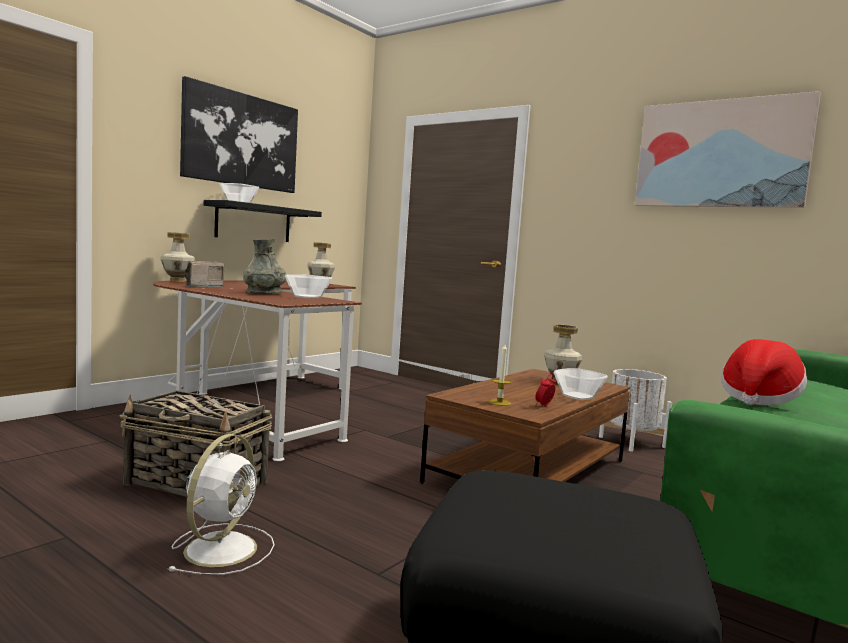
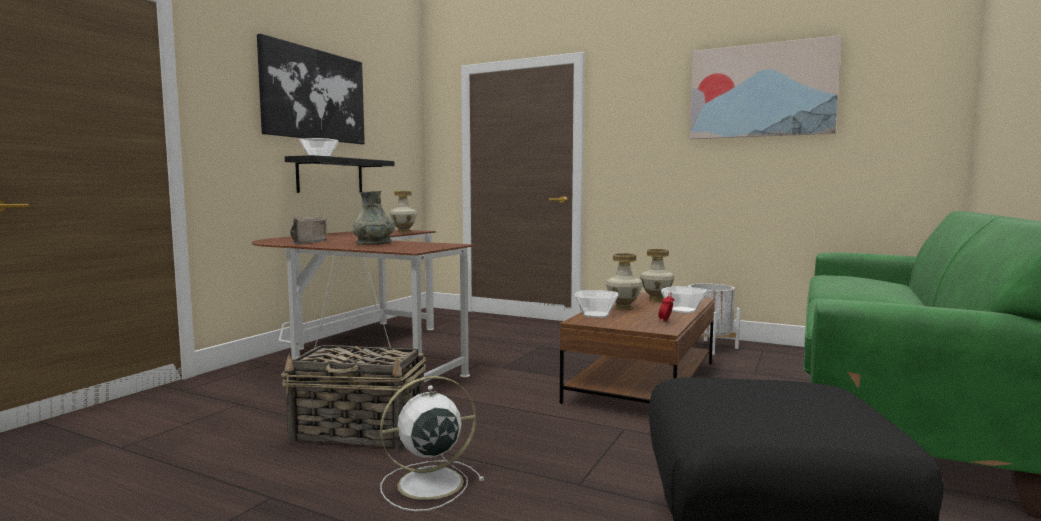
camera: 10 degrees left, 0 degrees up
(177, 281) = (271, 239): vase -> vase (623, 308)
(223, 548) = (427, 484): white fan -> white fan turned 120 degrees counterclockwise
(307, 297) = (419, 243): bowl -> bowl (595, 315)
(499, 402) = (627, 322): candle -> none
(758, 399) = (841, 295): hat -> none

